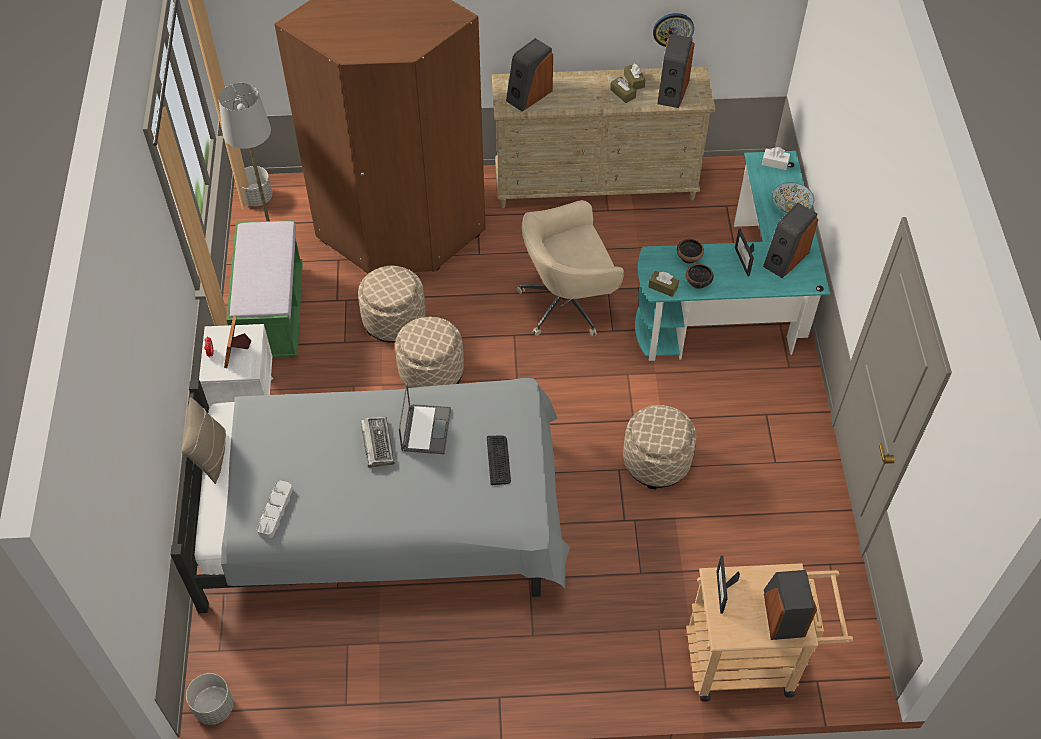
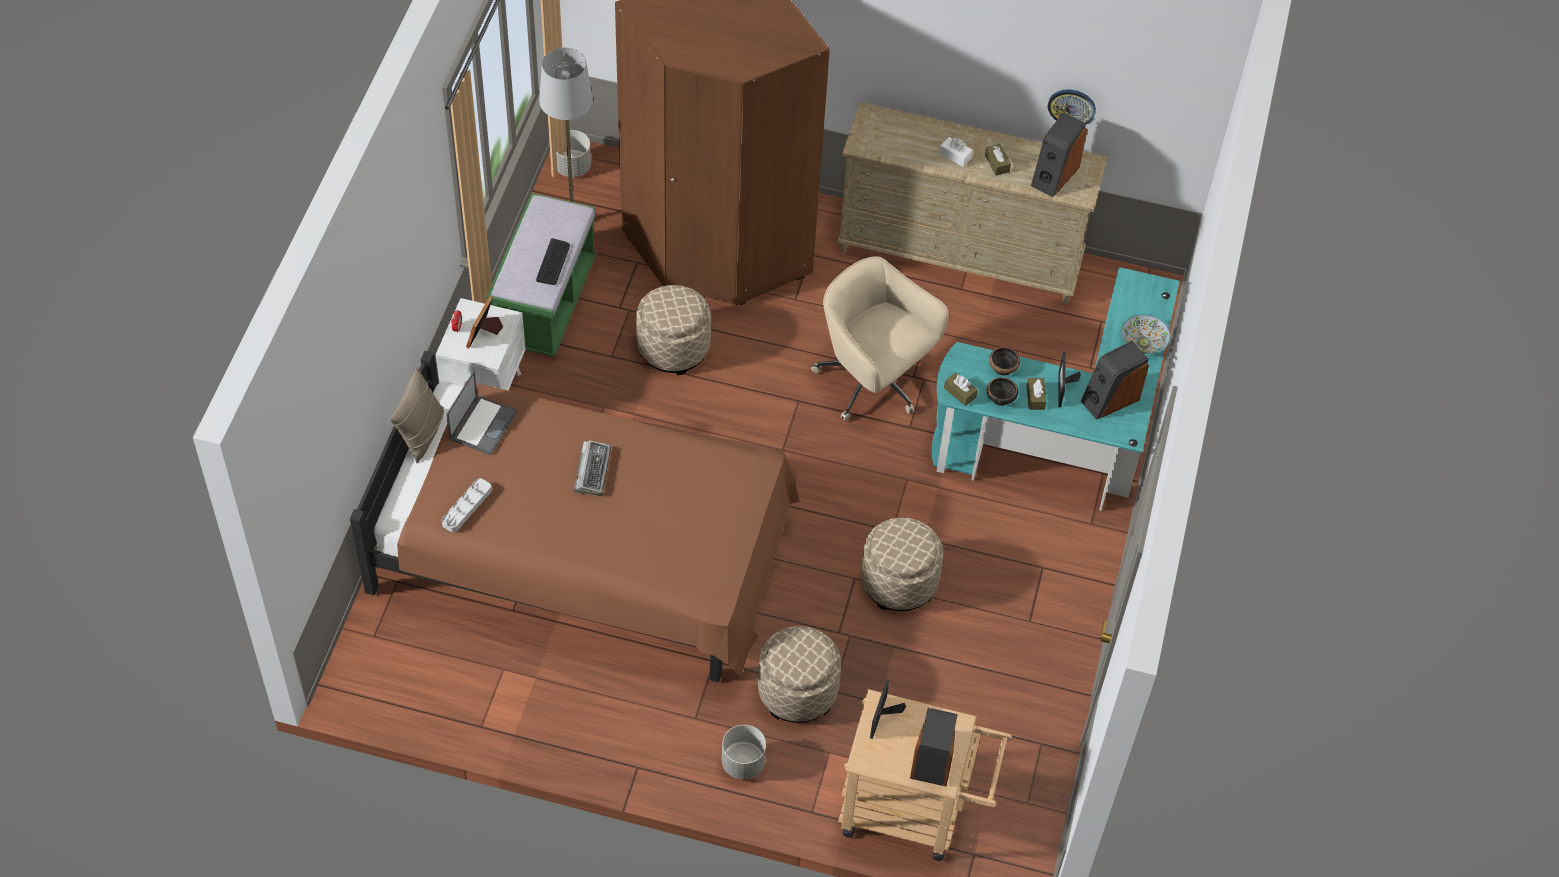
camera: 15 degrees right, 0 degrees up
(214, 707) = (351, 689): grey planter -> grey planter (743, 763)
(385, 518) = (587, 555): grey bed -> brown bed
(426, 428) = (648, 469): laptop -> laptop (483, 424)
(431, 372) = (693, 415): beige ottoman -> beige ottoman (797, 691)
(498, 460) = (710, 523): keyboard -> keyboard (553, 262)
(529, 95) = (891, 137): speaker -> none
(568, 303) = (872, 382): beige office chair -> beige office chair turned 45 degrees clockwise
(634, 81) = (1016, 152): brown tissue box -> brown tissue box (1035, 397)
(775, 163) = (1148, 288): white tissue box -> white tissue box (955, 156)

